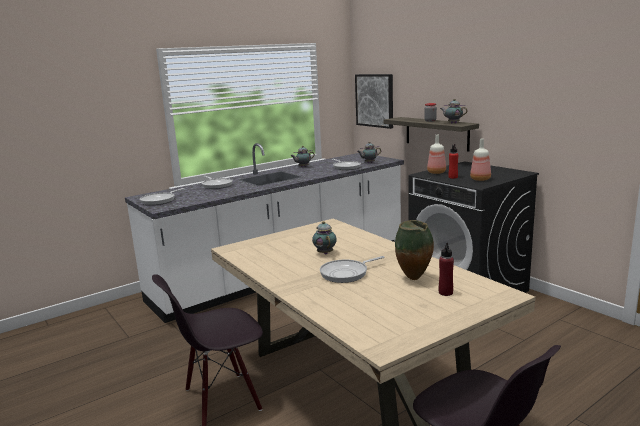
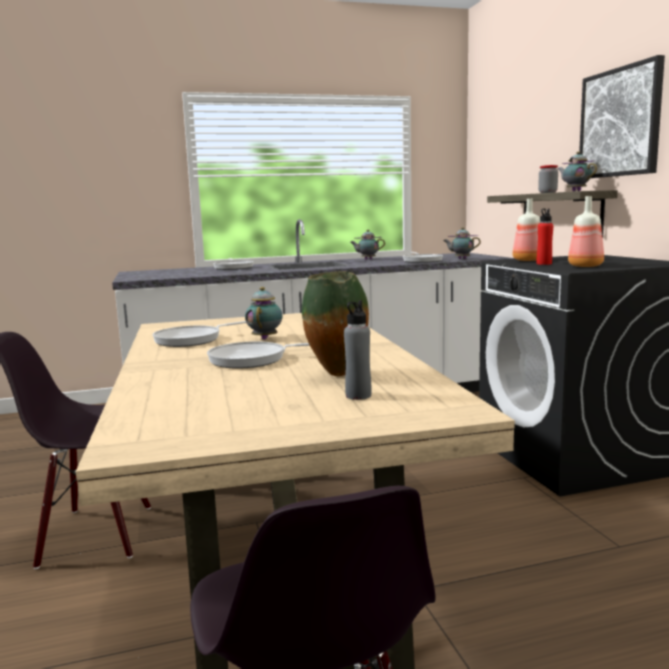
camera: 20 degrees right, 5 degrees down
(160, 200) = (145, 274): frying pan -> frying pan (192, 340)
(374, 100) = (489, 176): picture -> picture (620, 122)
(445, 292) = (358, 395): red bottle -> grey bottle

